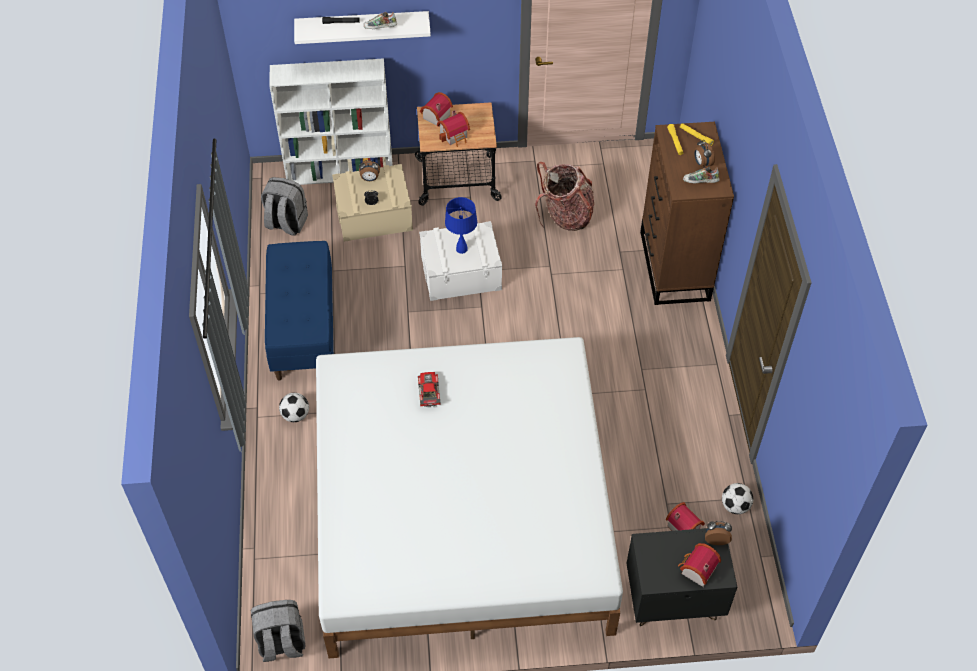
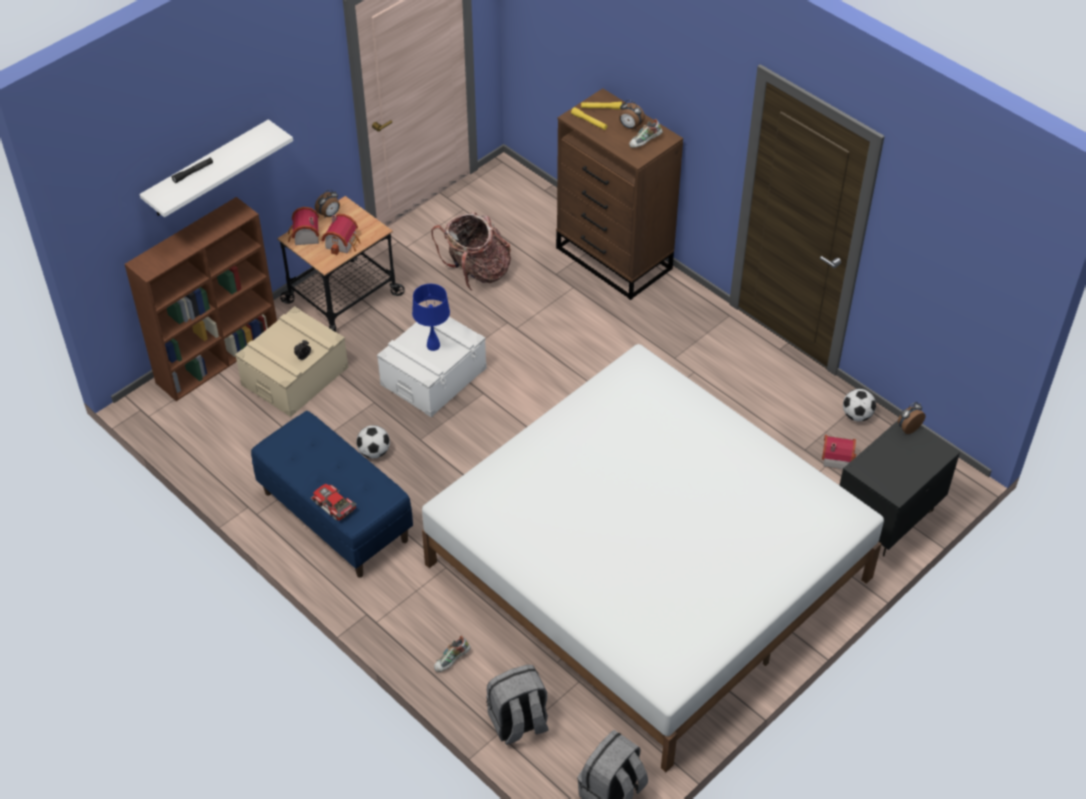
camera: 40 degrees left, 5 degrees down
(286, 223) = (213, 435): grey backpack -> grey backpack (518, 723)
(295, 415) = (411, 595): football -> football (374, 452)
(341, 171) = (219, 357): white bookcase -> brown bookcase
(370, 179) = (278, 337): alarm clock -> alarm clock (329, 214)
(380, 28) = (239, 158): shoe -> shoe (452, 660)
(427, 392) = (558, 471): toy car -> toy car (332, 506)
(696, 570) = (918, 461): toy house -> none

